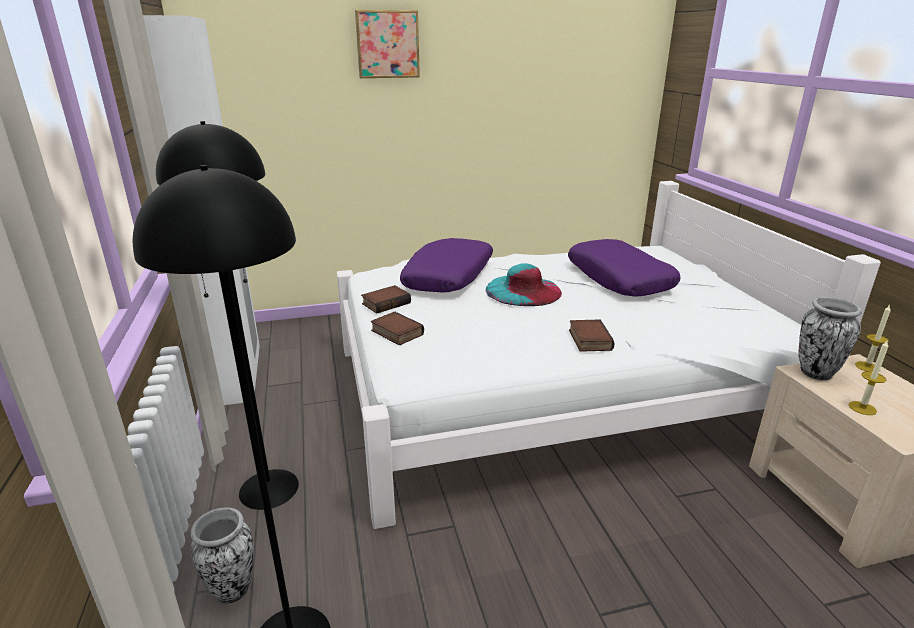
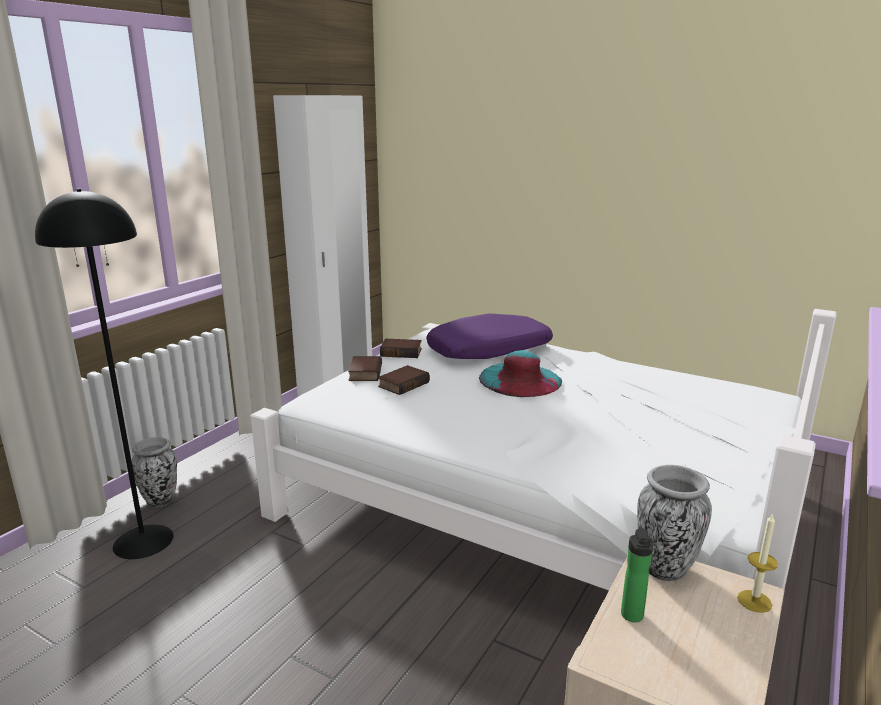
camera: 45 degrees right, 5 degrees down
(269, 488) = (252, 462): black floor lamp -> none
(387, 44) = (540, 117): picture -> none
(588, 339) = (484, 433): book -> book (403, 384)
(619, 279) = (644, 404): purple pillow -> none
(862, 408) = (632, 617): candle -> bottle

